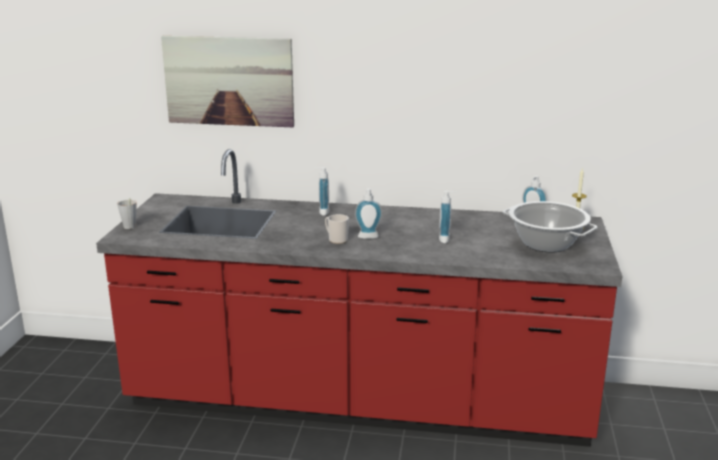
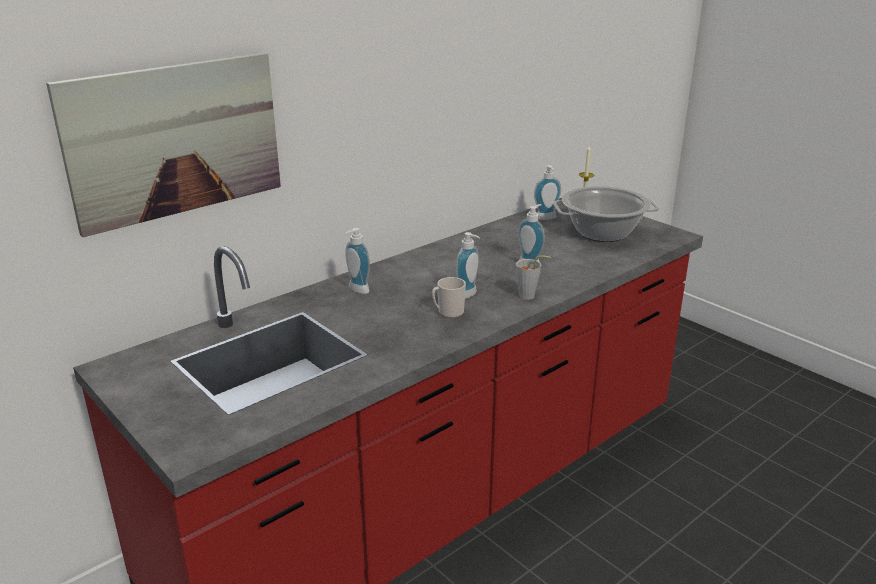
camera: 50 degrees left, 5 degrees up
(129, 228) = (168, 432): grey cup -> grey cup (530, 296)

